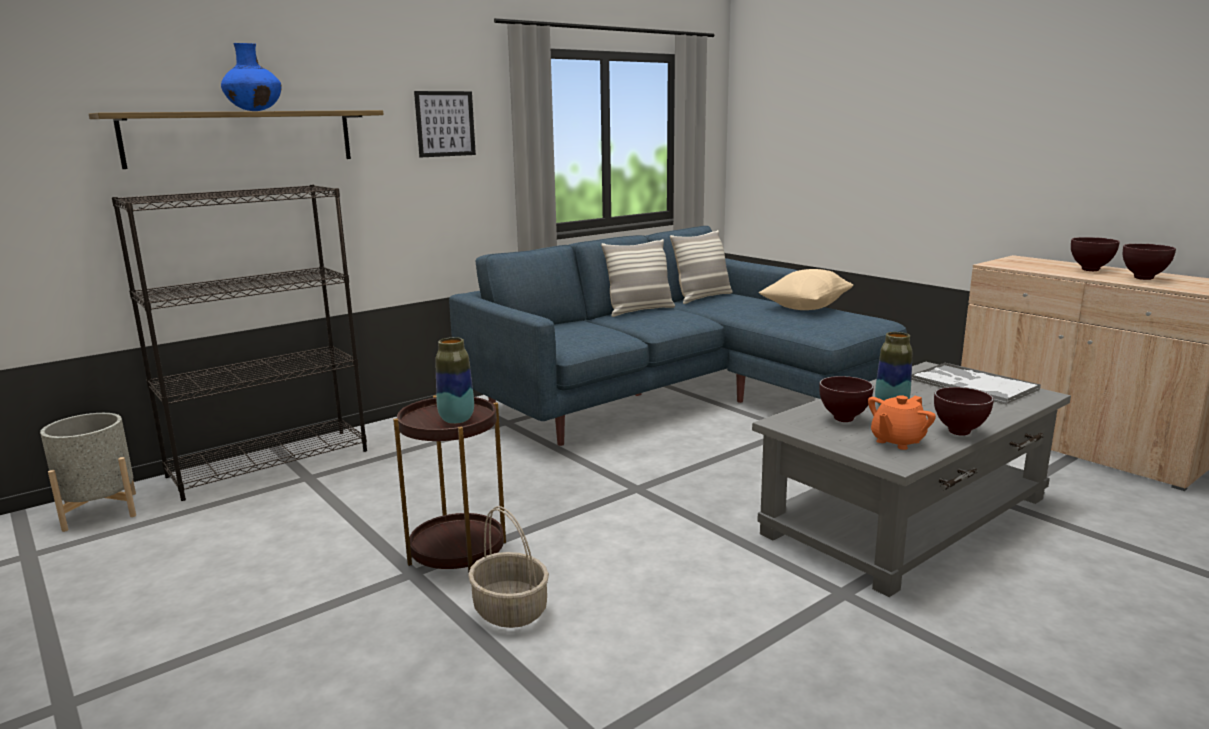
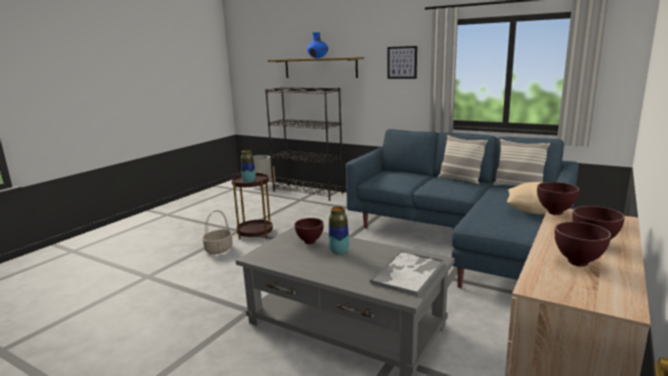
camera: 70 degrees right, 0 degrees up
(897, 441) = (282, 255): orange teapot -> none
(959, 432) = (306, 270): brown bowl -> brown bowl (555, 213)

